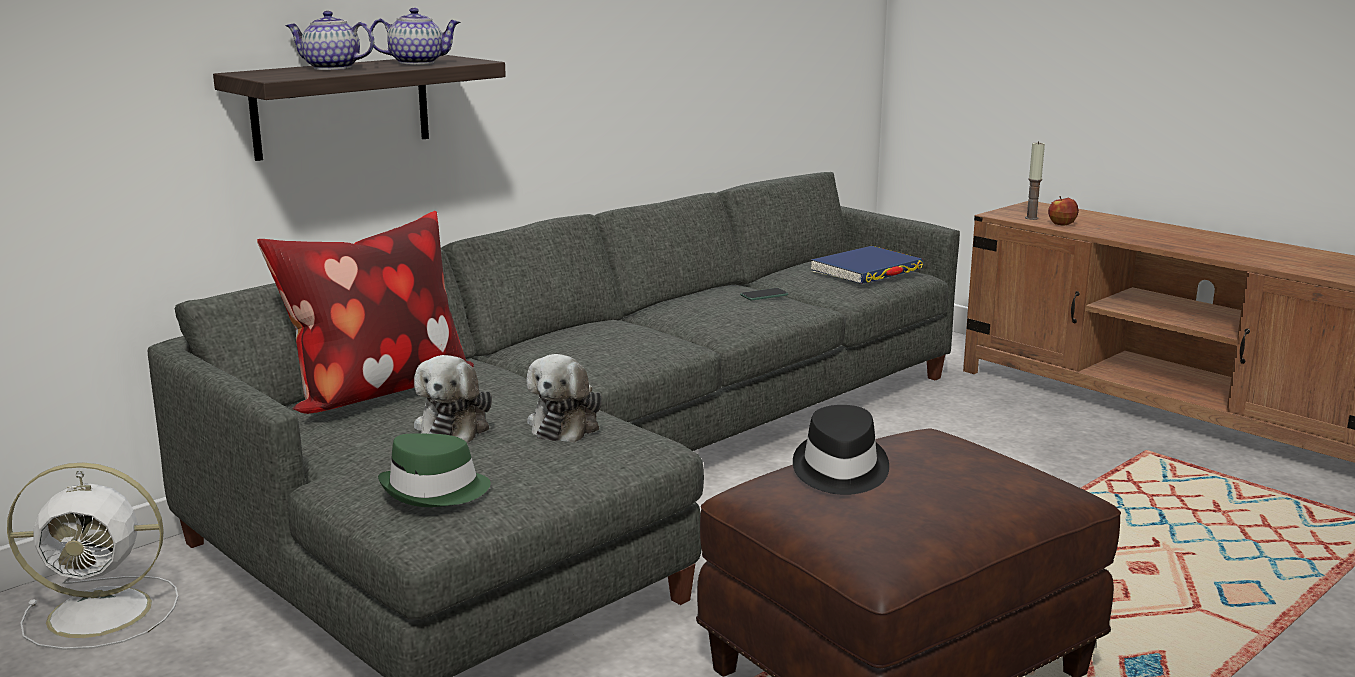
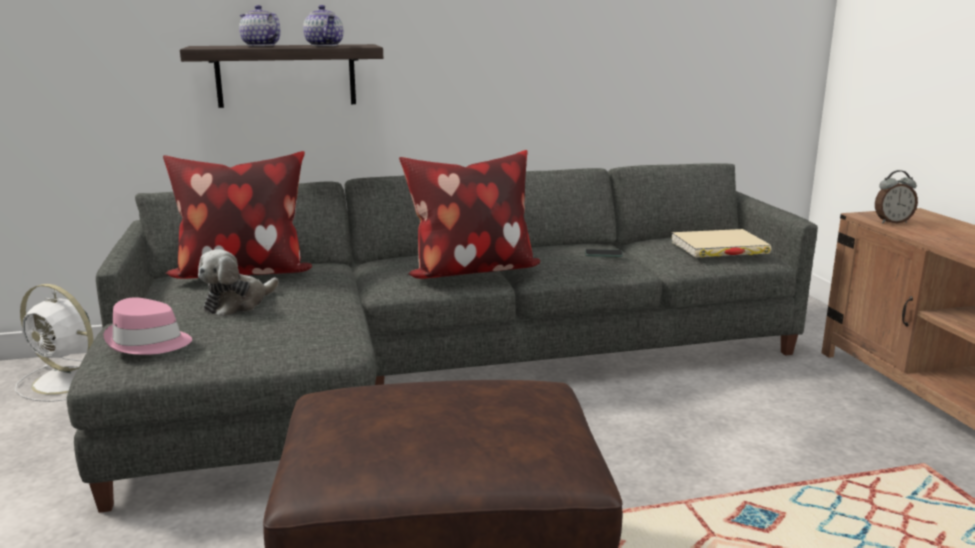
camera: 30 degrees right, 0 degrees up
(417, 63) = (325, 45): teapot -> teapot turned 45 degrees clockwise
(435, 490) = (148, 342): green hat -> pink hat
(566, 425) = (307, 318): plush toy -> none
(650, 339) = (470, 271): none -> pillow
(839, 470) = (396, 396): black hat -> none
(866, 271) = (719, 248): blue book -> beige book
(1031, 218) = (892, 222): candle -> alarm clock
(1062, 224) = (914, 230): apple -> none

